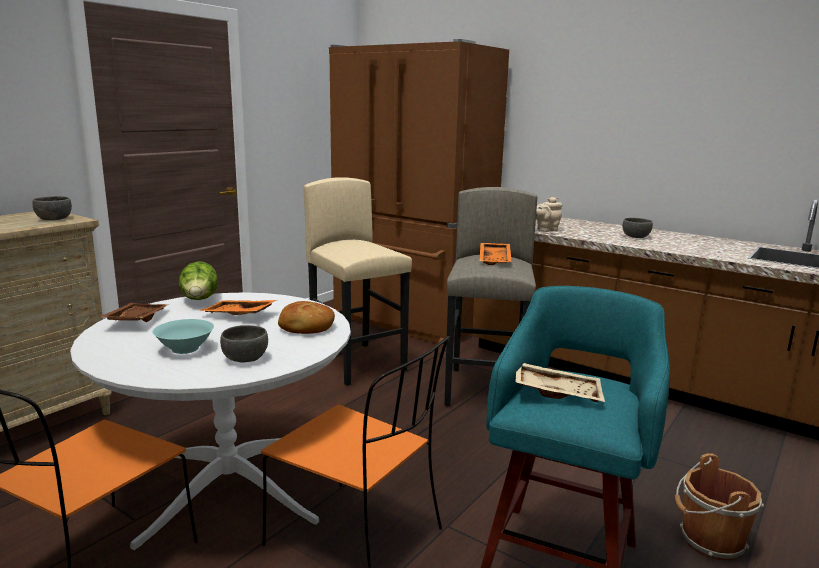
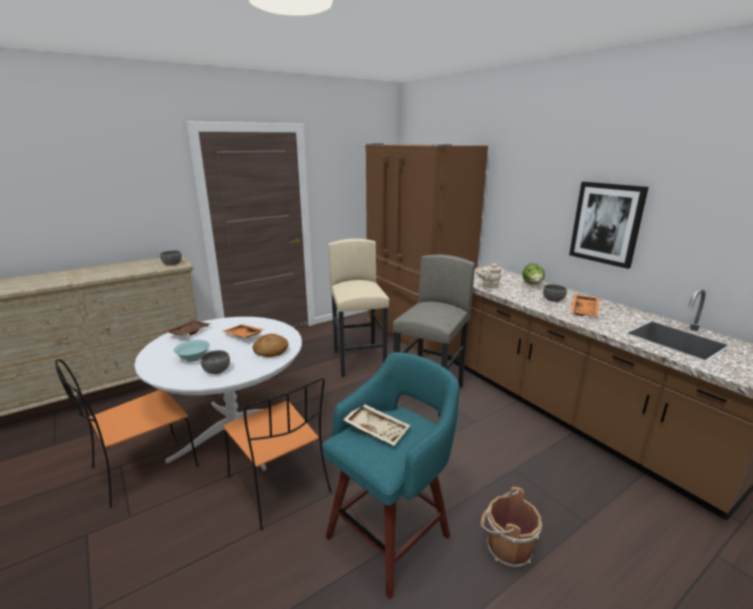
camera: 20 degrees right, 5 degrees up
(200, 301) = (233, 321): lettuce -> lettuce (532, 285)
(496, 259) = (437, 308): orange tray -> orange tray (585, 310)
(683, 138) = (606, 223): none -> picture

